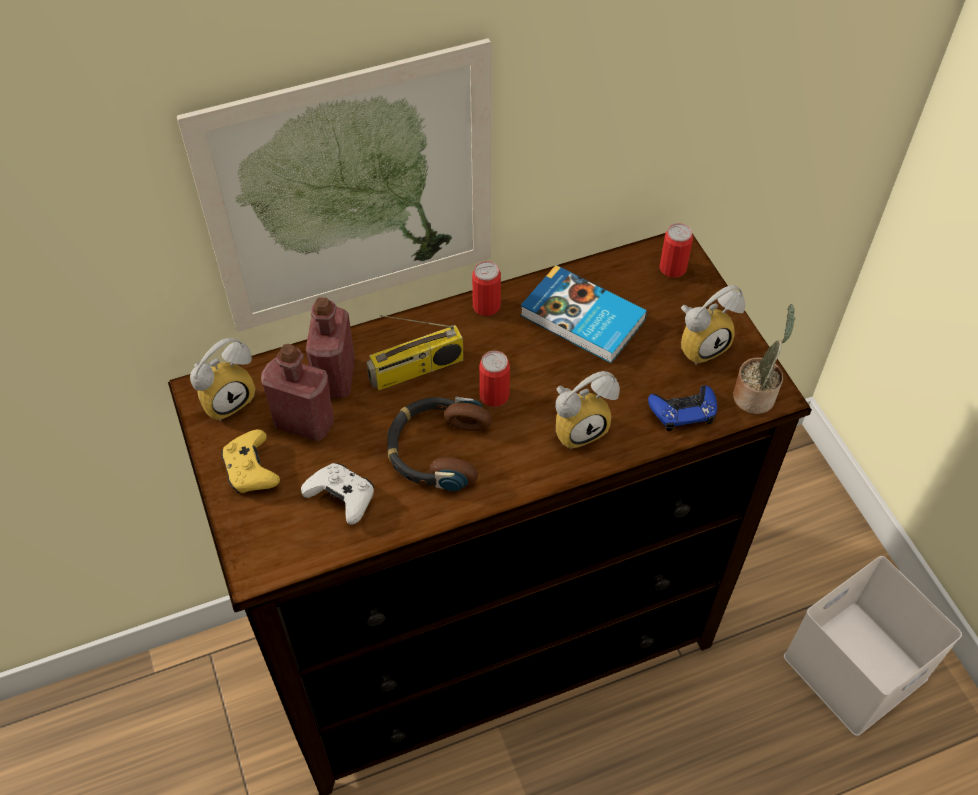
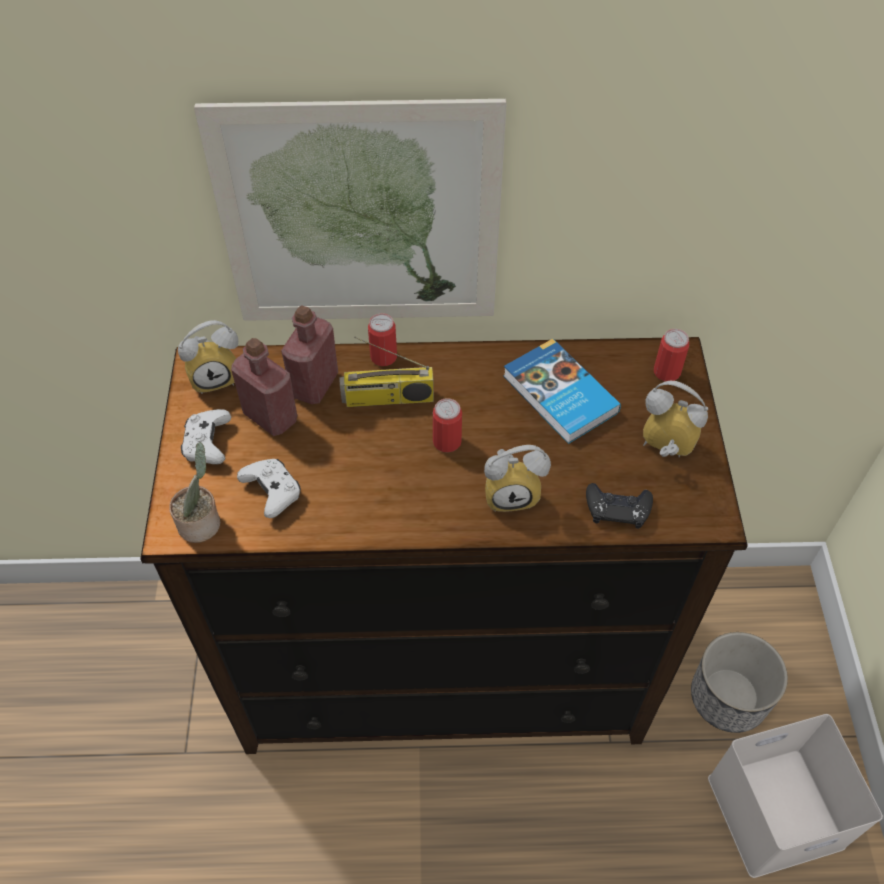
camera: 20 degrees right, 0 degrees up
(251, 470) = (207, 444): yellow game controller -> white game controller
(437, 449) = (374, 474): headphones -> none
(486, 306) = (476, 359): can -> can (383, 357)
(683, 411) = (617, 508): blue game controller -> black game controller
(701, 343) = (663, 450): alarm clock -> alarm clock turned 150 degrees counterclockwise
(756, 395) = (696, 514): potted plant -> potted plant (202, 523)
(774, 575) = (728, 698): none -> planter

